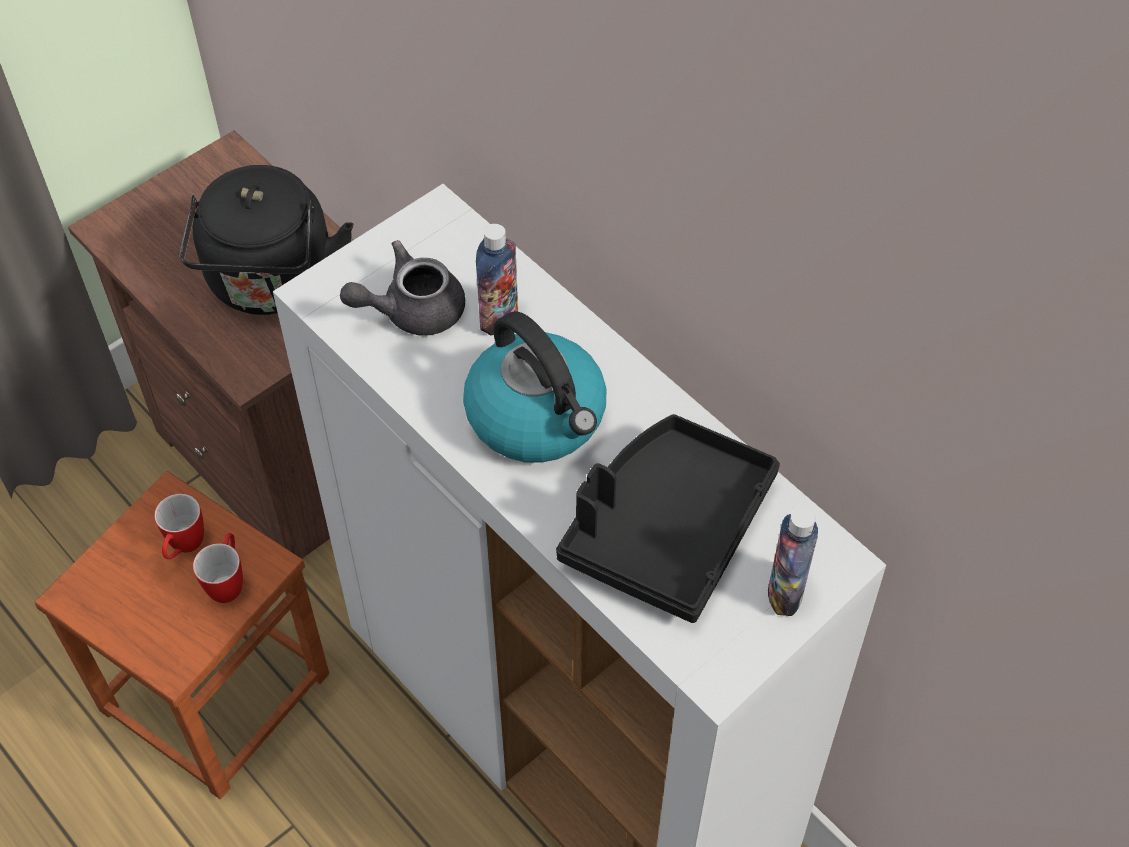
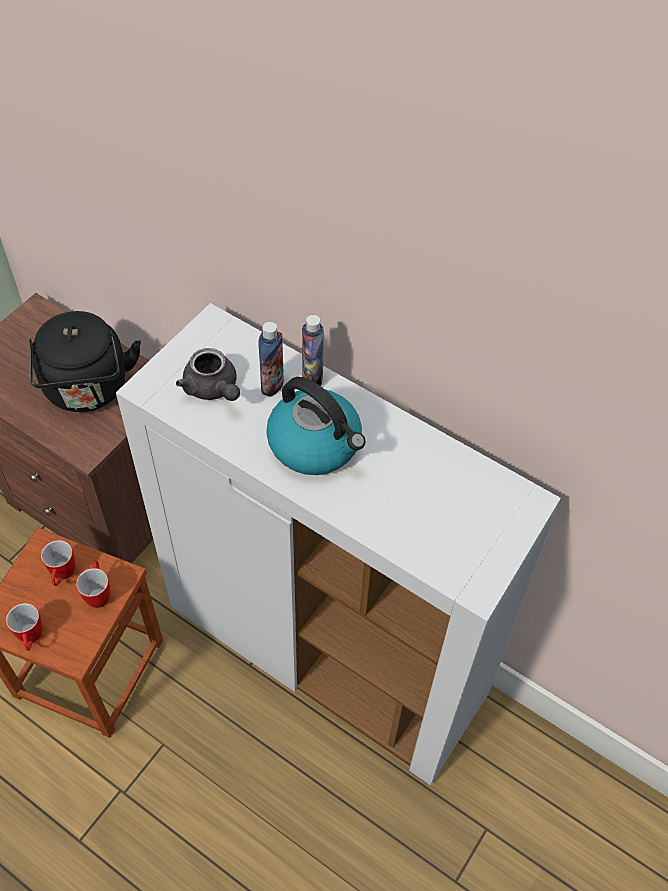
camera: 15 degrees left, 0 degrees up
(119, 629) = (31, 639): none -> mug
(411, 310) = (213, 389): grey teapot -> grey teapot turned 90 degrees counterclockwise
(666, 528) = (418, 500): black tray -> none
(785, 593) = (504, 527): bottle -> bottle (312, 377)

